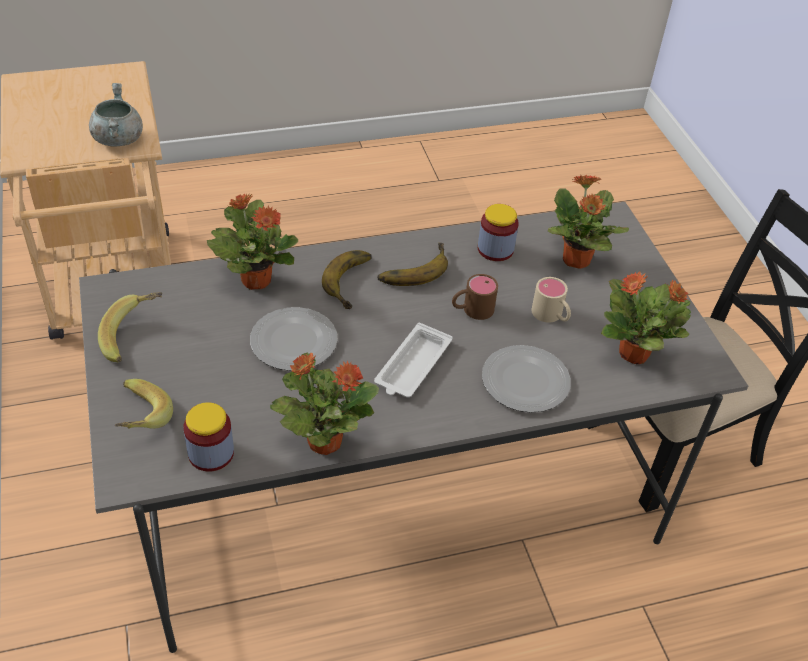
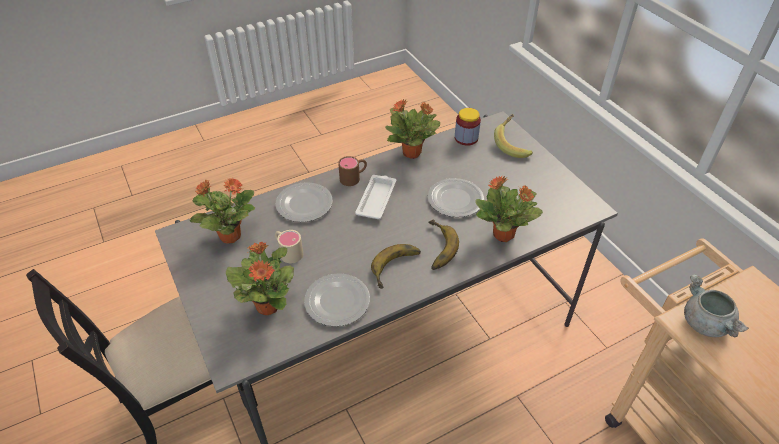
camera: 170 degrees right, 0 degrees up
(134, 337) = (550, 183): banana -> none
(471, 310) = (346, 244): brown mug -> brown mug (354, 177)
(495, 249) = (336, 301): jar -> plate

